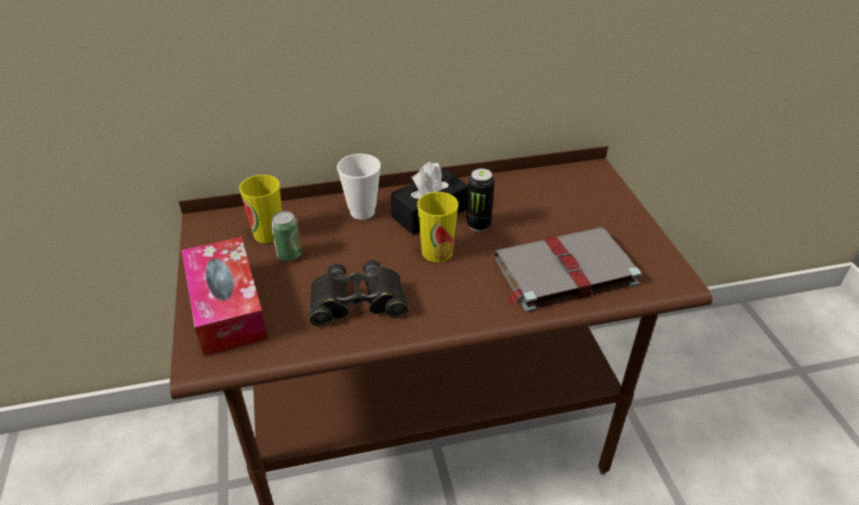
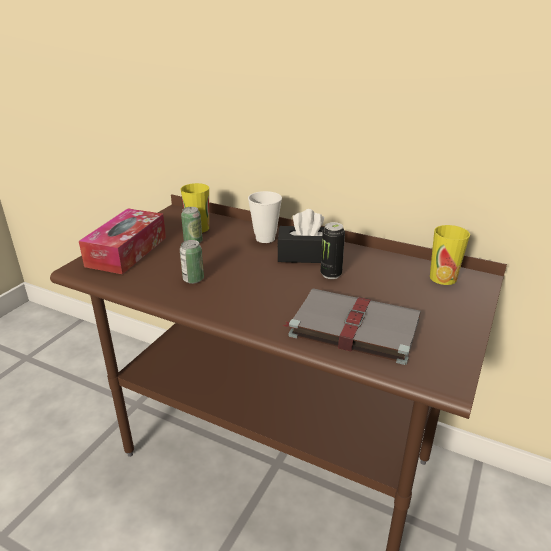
camera: 40 degrees right, 10 degrees down
(357, 301) = (193, 279): black binoculars -> can
(437, 252) = (279, 276): cup -> cup (443, 278)

